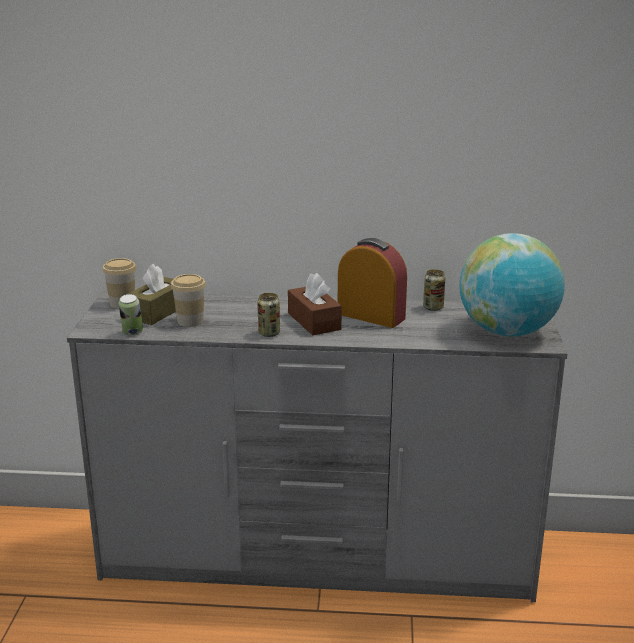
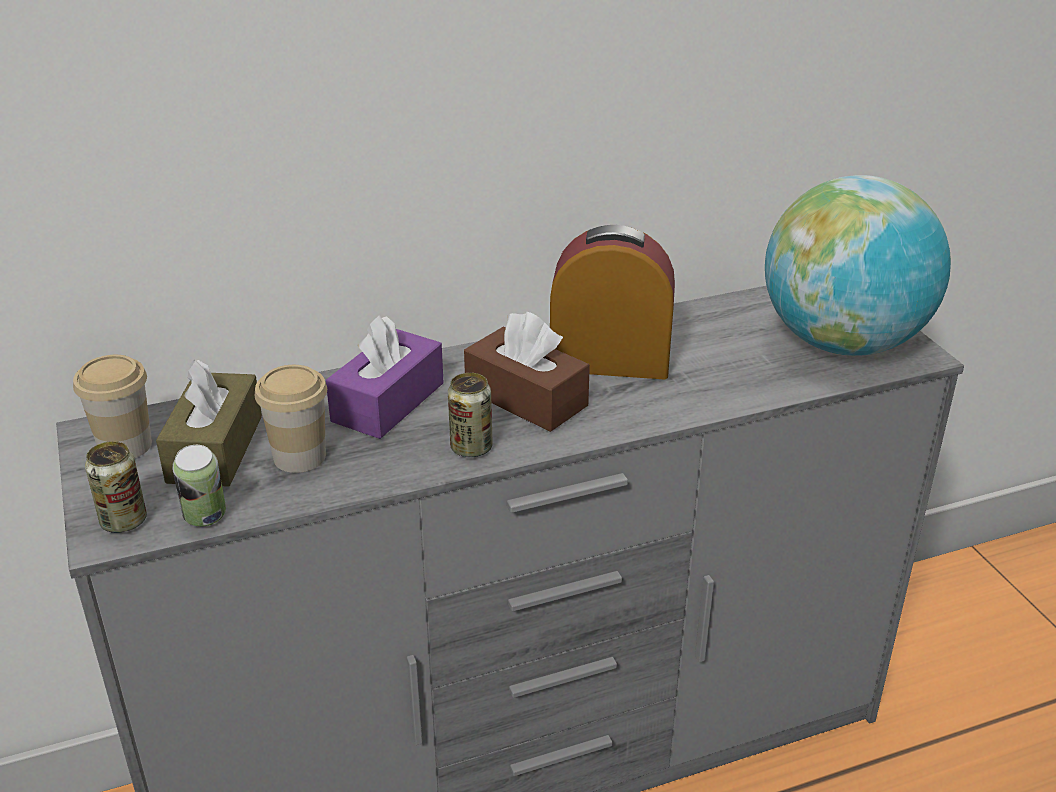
camera: 25 degrees left, 10 degrees up
(248, 310) = (388, 402): none -> purple tissue box
(433, 307) = (689, 319): can -> can (124, 521)

